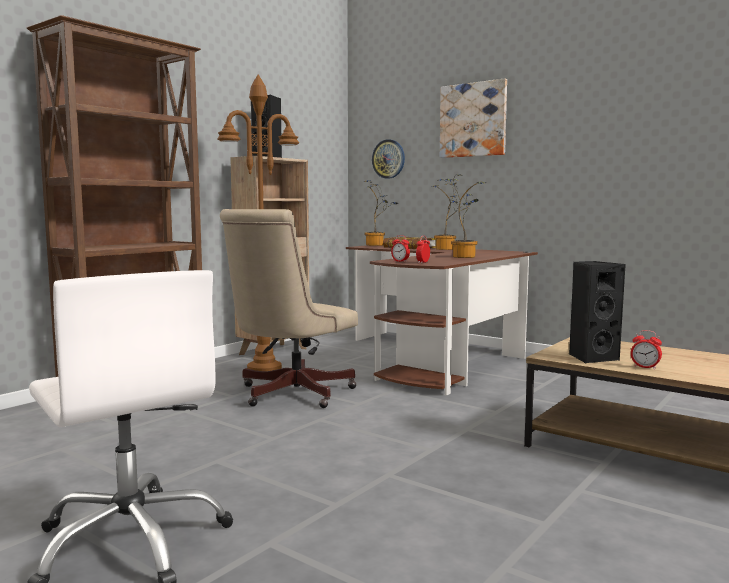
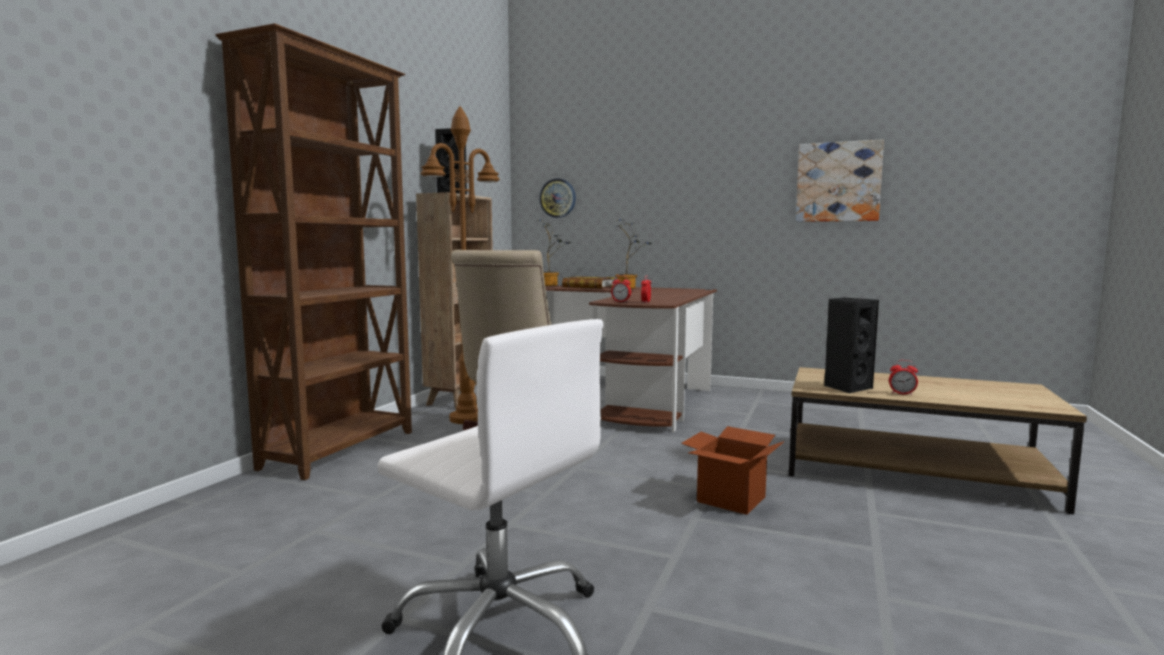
camera: 15 degrees left, 0 degrees up
(441, 462) = (731, 499): none -> cardboard box
(464, 256) = (666, 295): potted plant -> none
(473, 120) = (649, 162): picture -> picture (838, 182)

